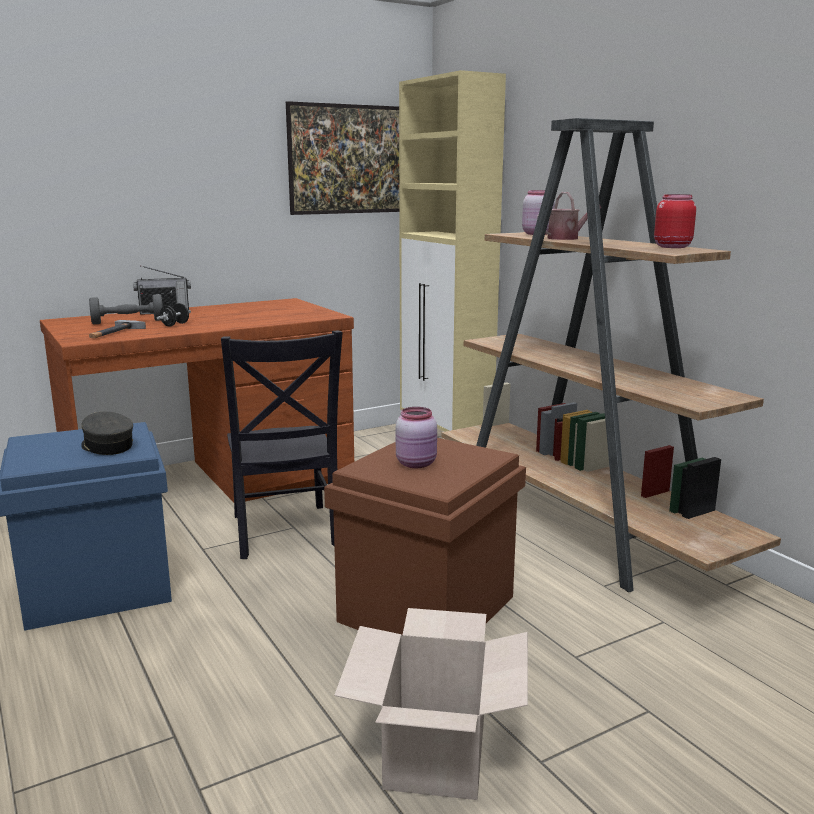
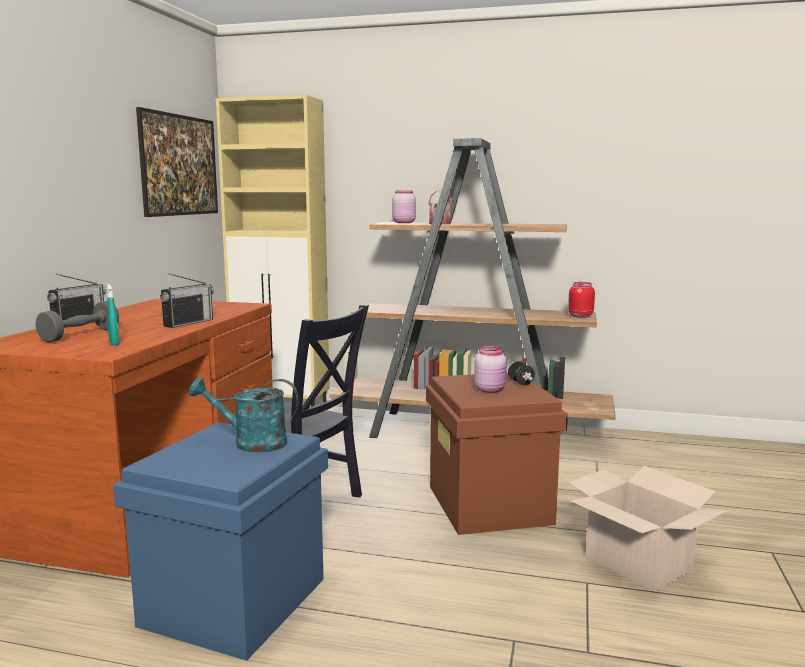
camera: 45 degrees left, 5 degrees down
(107, 446) = (251, 443): grey cap -> turquoise watering can
(115, 333) = (114, 343): hammer -> turquoise spray bottle
(175, 325) = (143, 329): black dumbbell -> black dumbbell (520, 383)
(220, 325) = (188, 323): none -> radio
(671, 247) = (530, 224): red jar -> red jar (579, 316)

